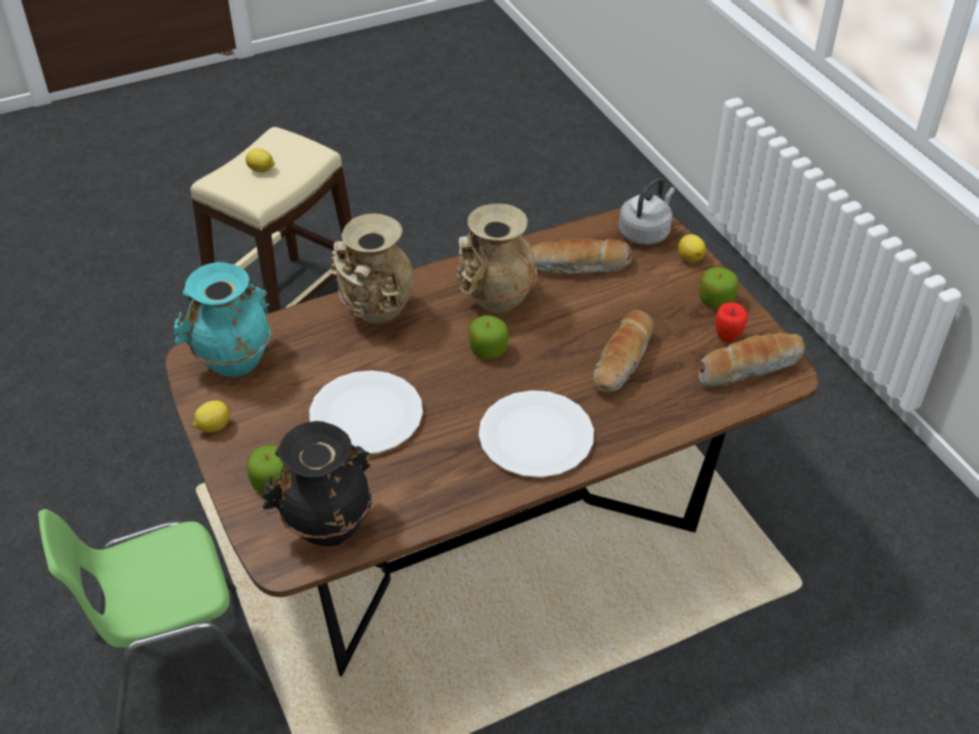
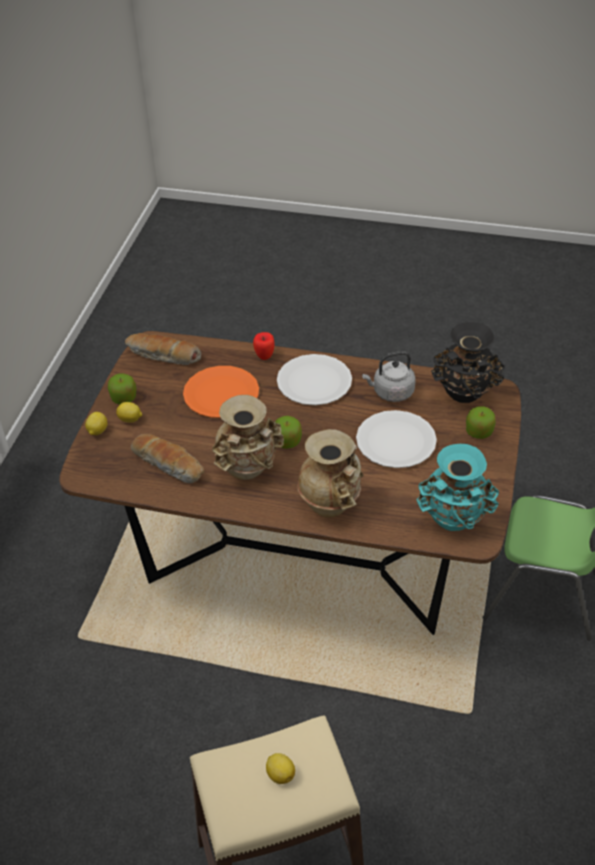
camera: 140 degrees left, 0 degrees up
(213, 427) = (494, 482): lemon -> lemon (130, 420)
(623, 361) = (221, 393): bread -> orange plate
(645, 232) = (96, 464): grey kettle -> grey kettle (391, 392)
(727, 337) = (149, 376): apple -> apple (264, 356)

